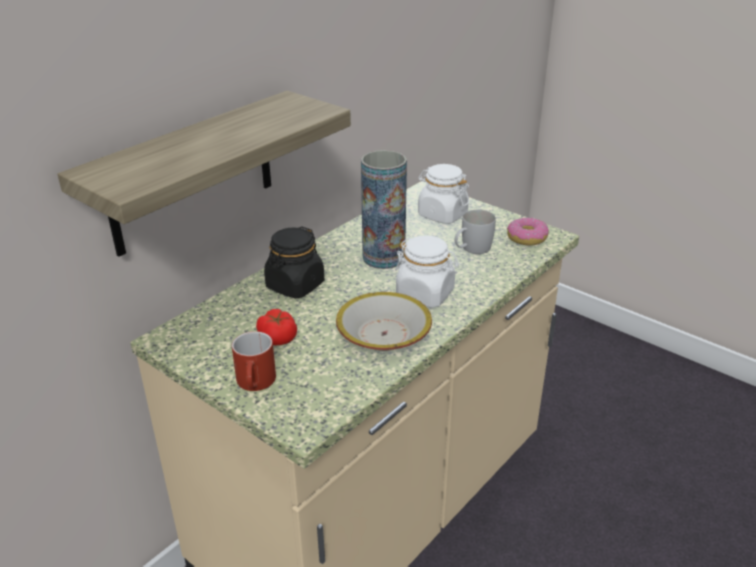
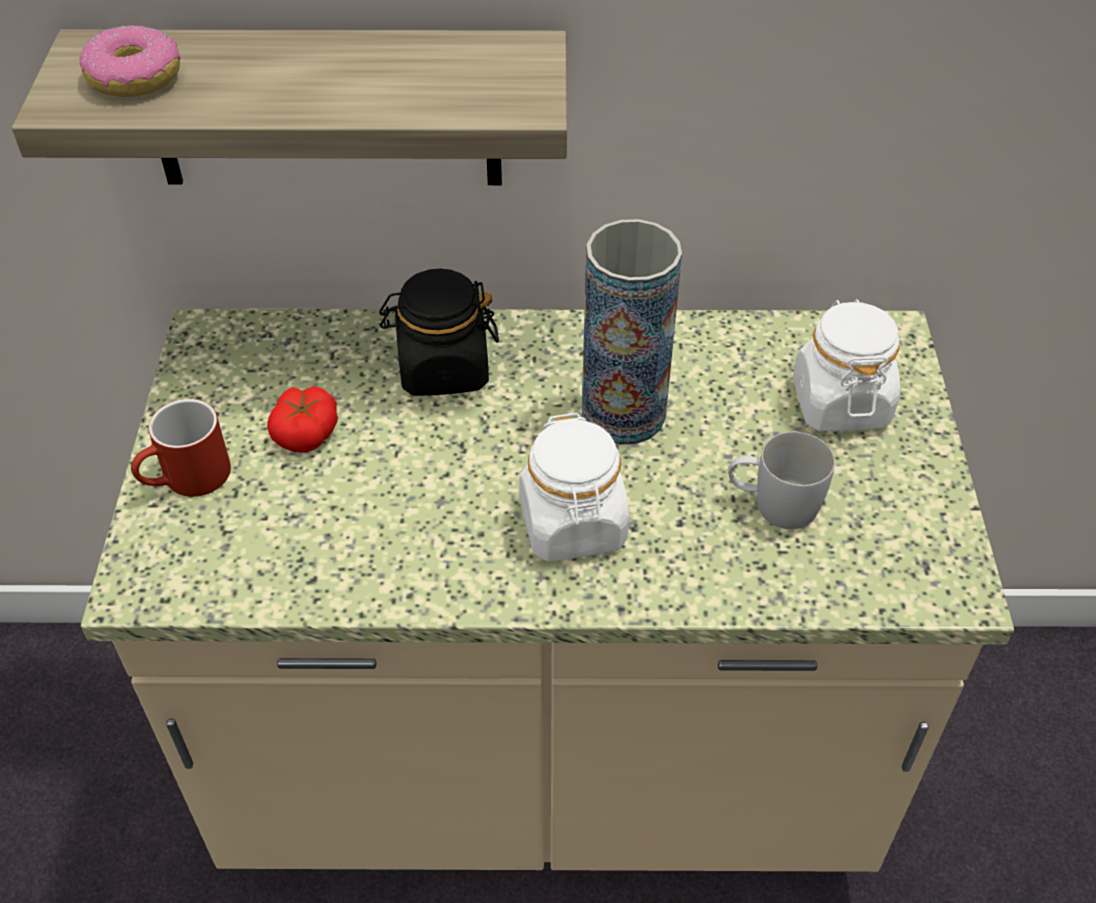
camera: 50 degrees right, 15 degrees up
(384, 335) = (416, 541): bowl -> none
(527, 238) = (904, 557): donut -> donut (135, 77)

